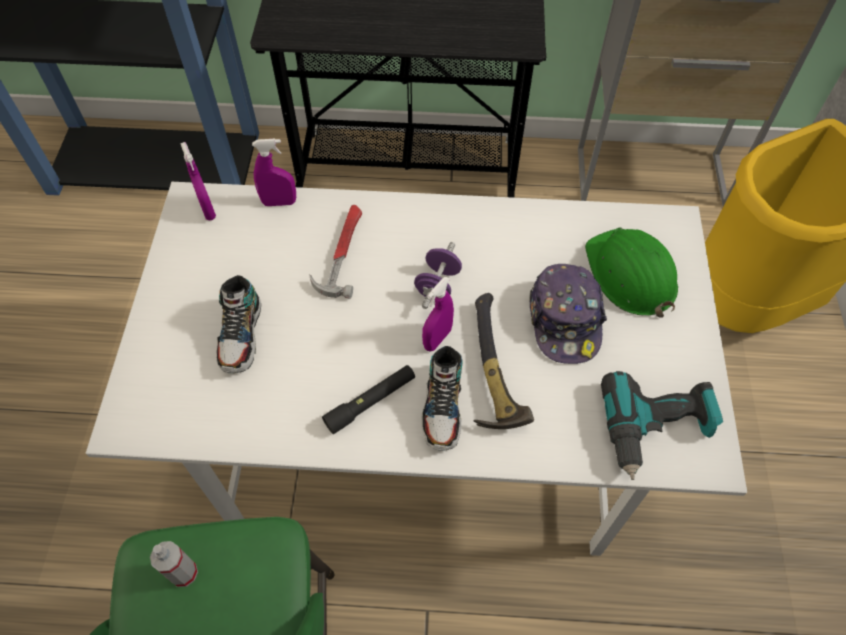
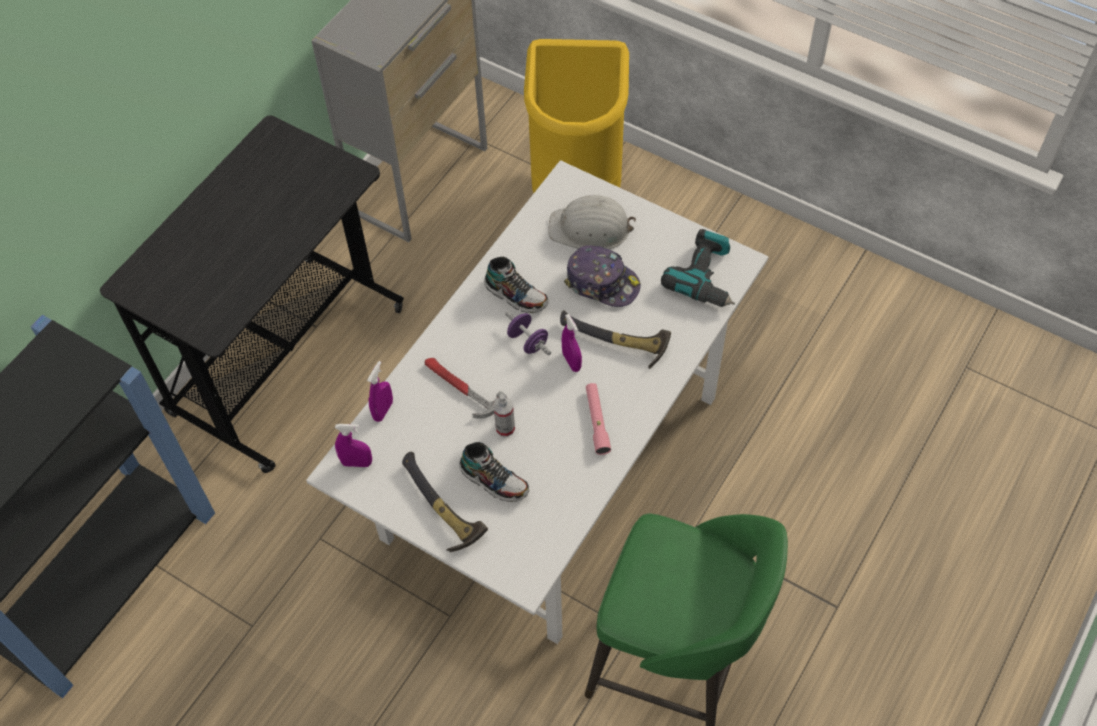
camera: 60 degrees left, 0 degrees up
(182, 303) = (439, 510): none -> hammer
(183, 573) = (647, 590): spray bottle -> spray bottle (505, 428)
(371, 402) = (597, 421): black flashlight -> pink flashlight
(443, 408) = (625, 382): shoe -> shoe (516, 295)
(630, 275) = (590, 228): green hard hat -> white hard hat

